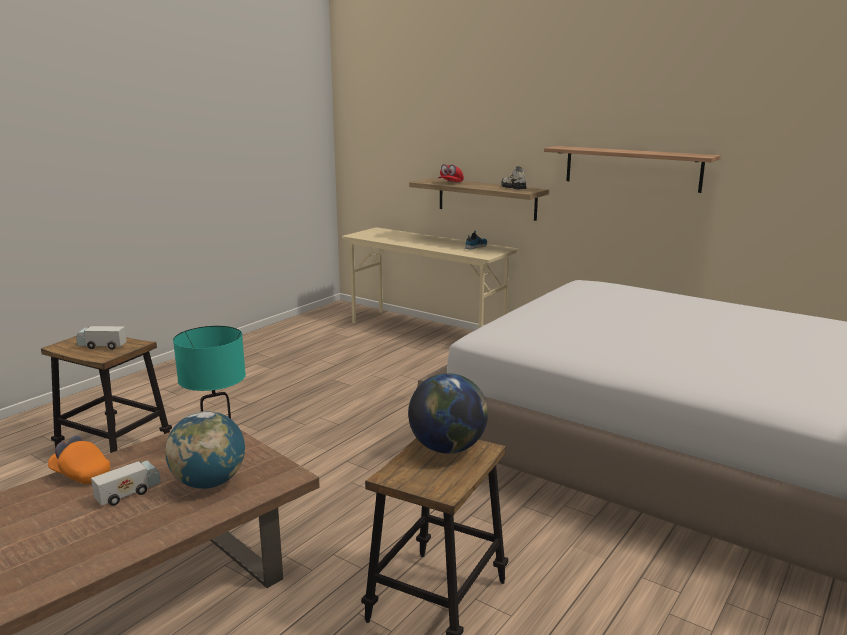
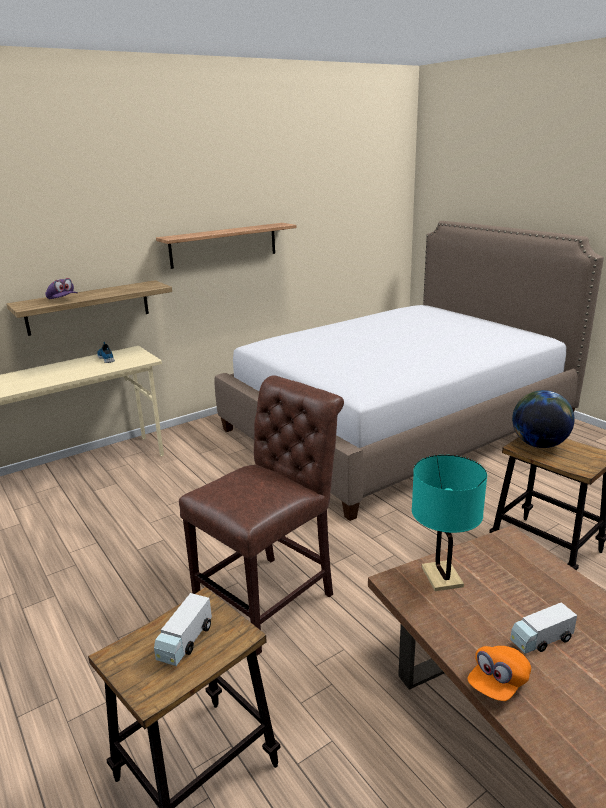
camera: 70 degrees left, 5 degrees up
(128, 493) = (541, 639): toy truck -> toy truck turned 90 degrees counterclockwise
(209, 483) = (521, 584): globe -> none
(289, 441) = (271, 597): none -> brown chair
(450, 183) = (63, 300): red cap -> purple cap
(513, 187) = (130, 287): shoe -> none

